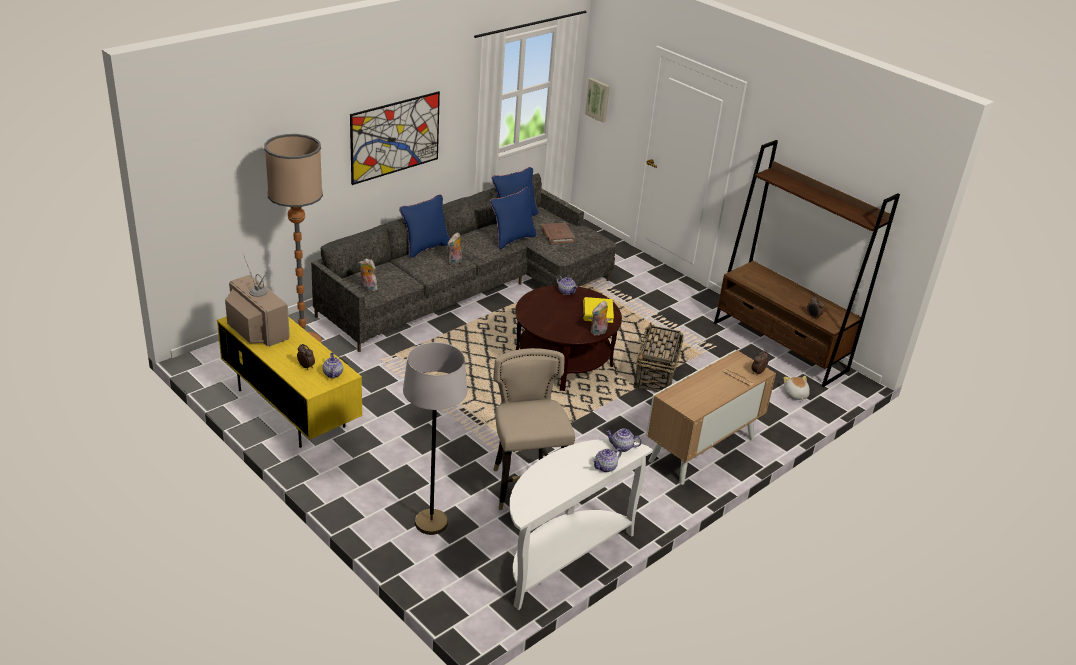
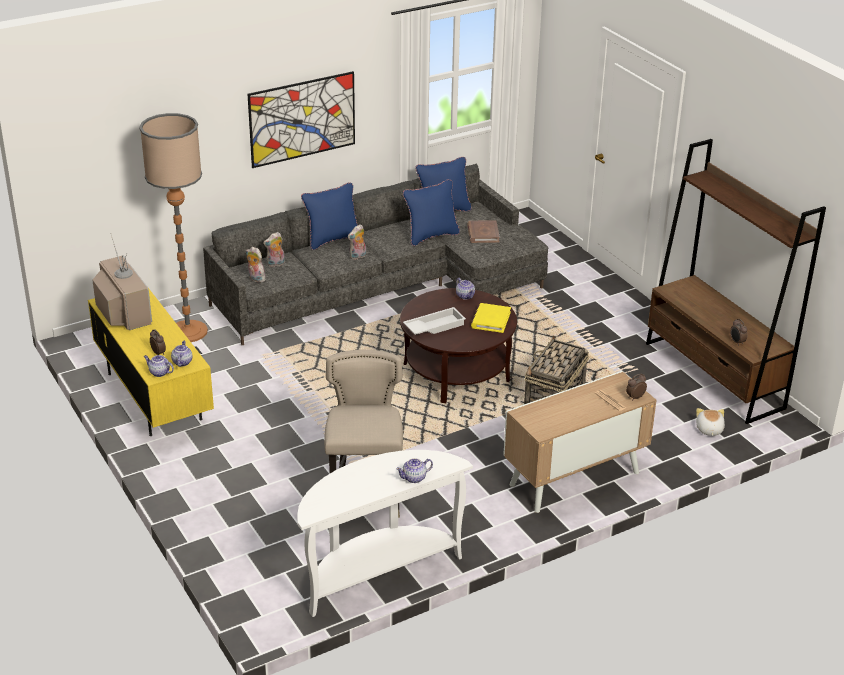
camera: 15 degrees right, 0 degrees up
(431, 523) = (255, 523): grey floor lamp -> none
(550, 321) = (434, 326): none -> white tray
(598, 99) = (552, 84): picture -> none
(598, 332) = (482, 342): plush toy -> plush toy (276, 264)
(621, 447) = (440, 459): teapot -> teapot (159, 373)

